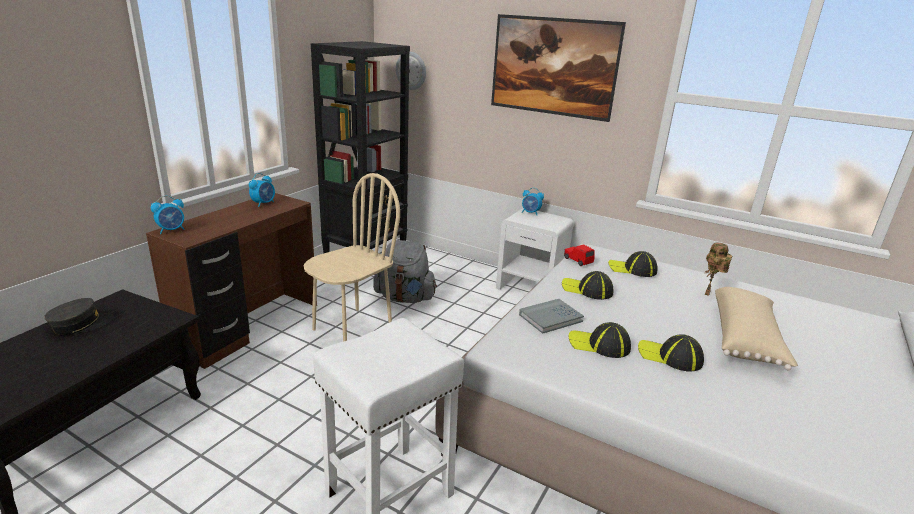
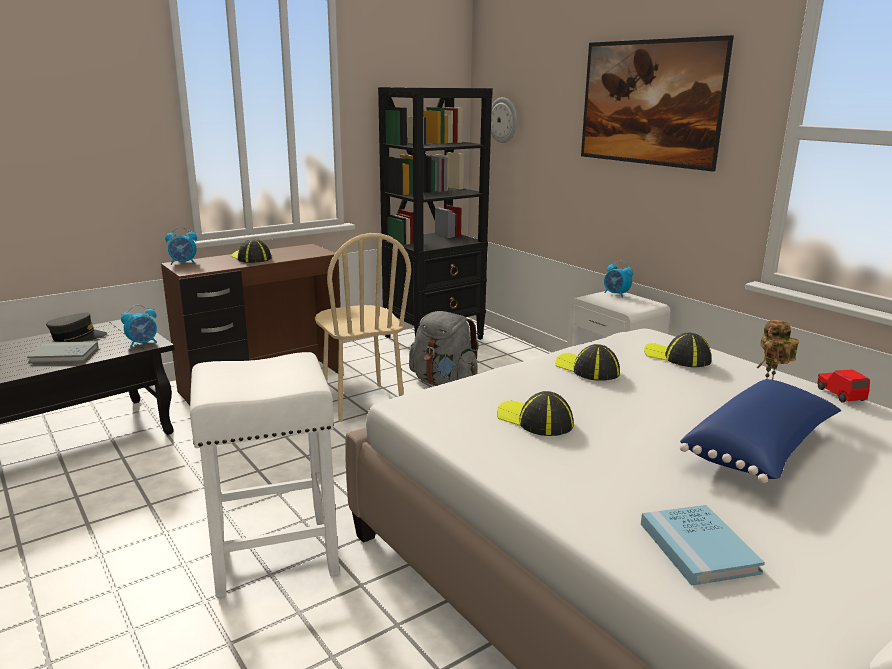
camera: 25 degrees right, 5 degrees down
(263, 203) = (291, 251): alarm clock -> alarm clock (143, 343)
(352, 329) = (361, 402): beige chair -> beige chair turned 90 degrees clockwise
(550, 318) = (503, 387): grey book -> grey book (64, 355)
(578, 261) = (611, 341): red toy car -> red toy car (840, 395)
(670, 356) = (618, 447): cap -> cap (251, 258)
(746, 339) = (761, 450): beige pillow -> blue pillow
(786, 428) = (698, 547): none -> blue book

